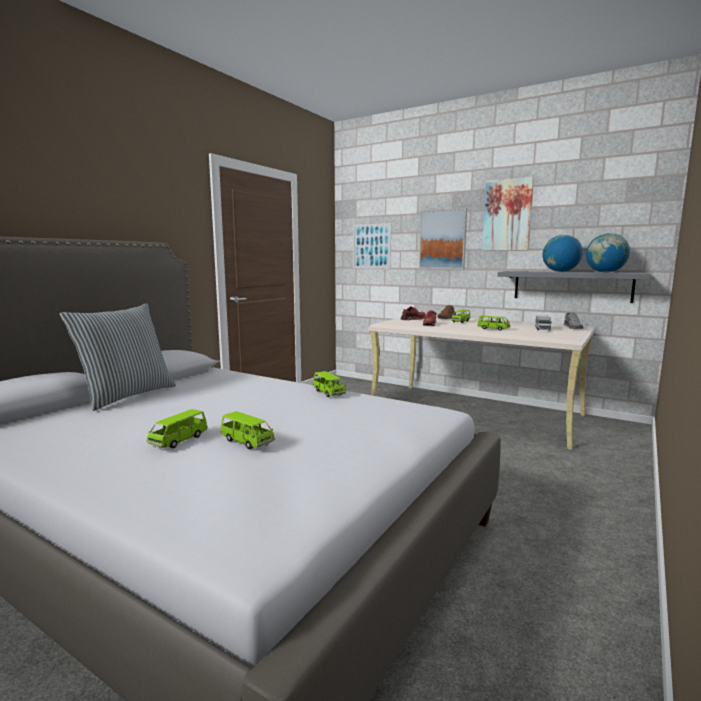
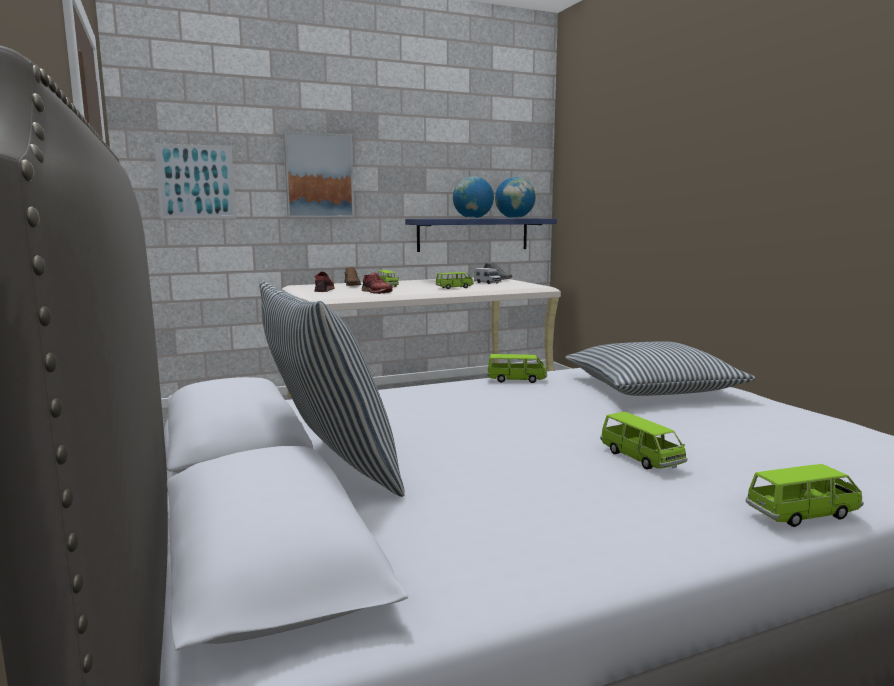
camera: 55 degrees left, 0 degrees up
(247, 442) = (679, 430): green toy car -> green toy car (802, 514)
(365, 423) = (651, 388): none -> pillow
(507, 215) = (401, 149): picture -> none
(571, 286) = (473, 234): grey shelf -> blue shelf

